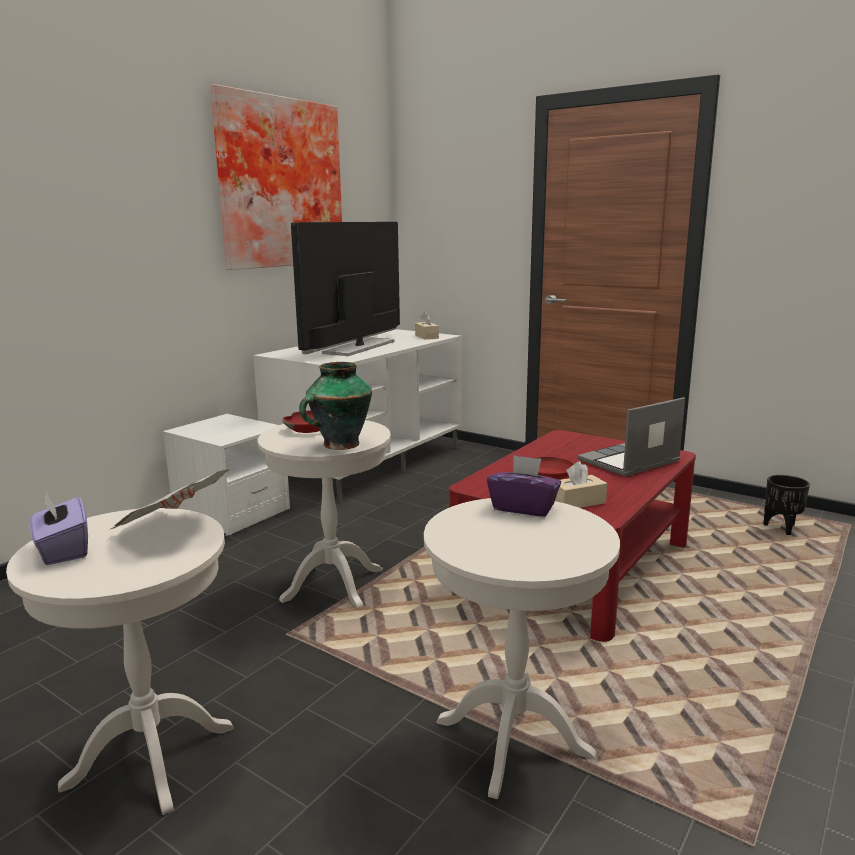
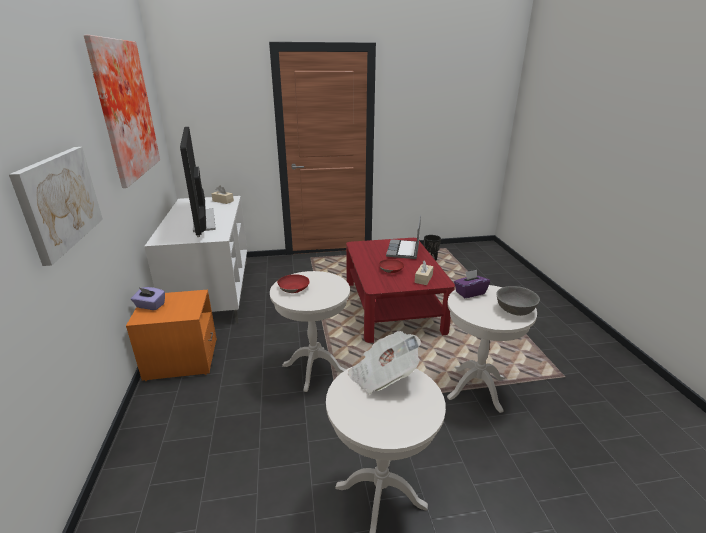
camera: 45 degrees left, 10 degrees up
(63, 550) = (368, 418): purple tissue box -> purple tissue box (150, 306)
(87, 247) = (59, 201): none -> picture
(231, 513) = (181, 359): white nightstand -> orange nightstand
(339, 445) = (333, 292): vase -> none
(543, 554) = (515, 310): none -> grey bowl

